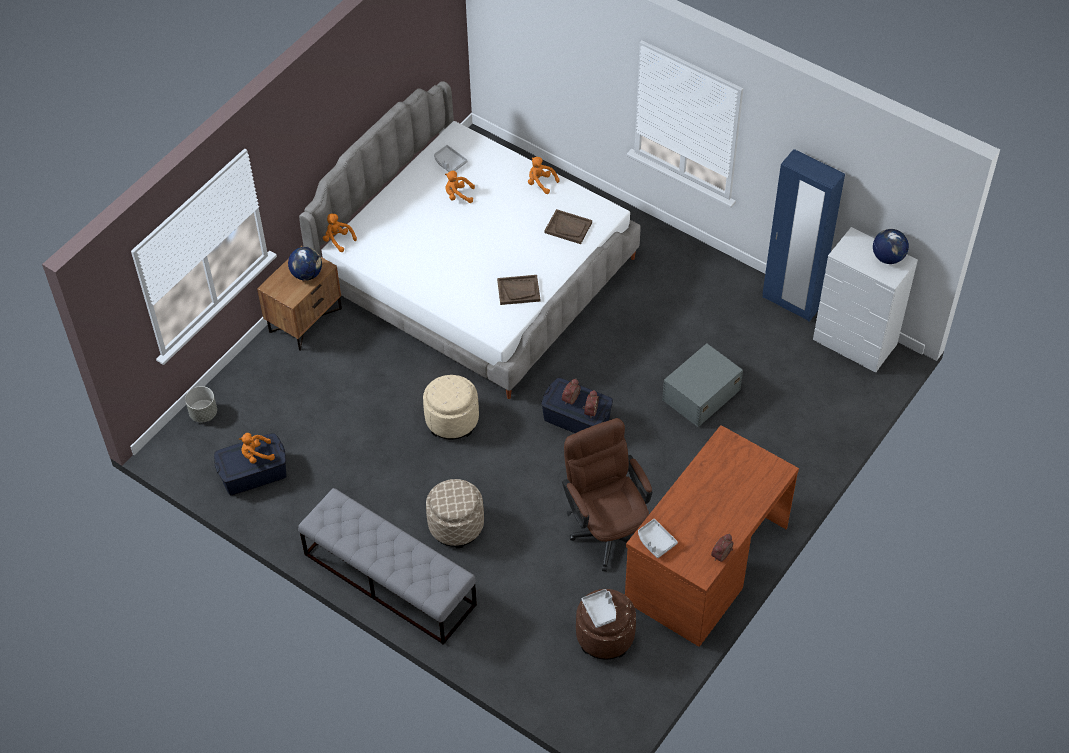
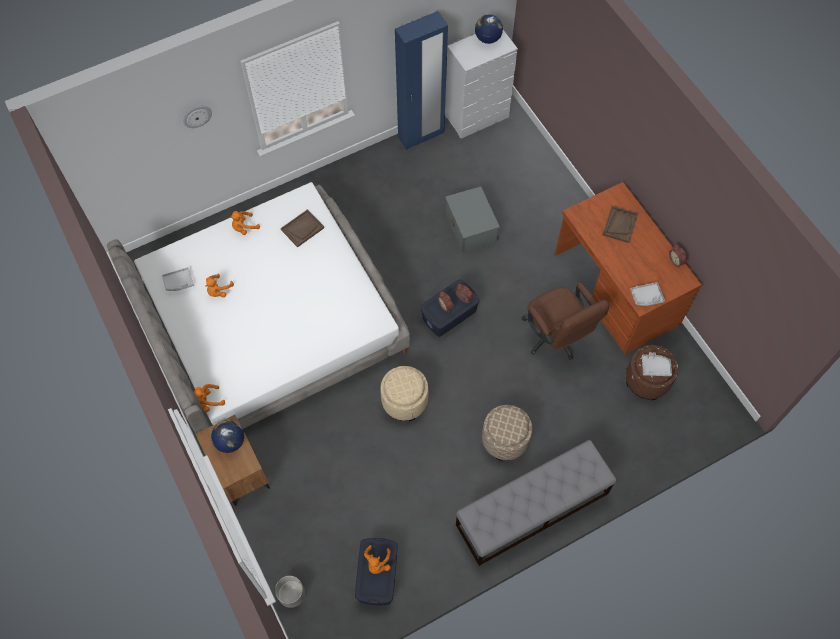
camera: 65 degrees left, 10 degrees up
(518, 290) = (345, 290): brown tray -> brown tray (620, 225)
(587, 56) = (197, 116): none -> wall clock
(606, 528) = (556, 338): brown office chair -> brown office chair turned 120 degrees counterclockwise

